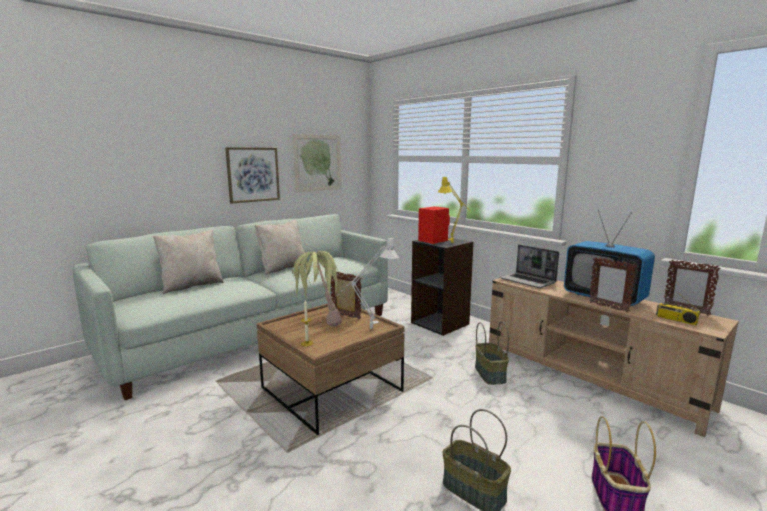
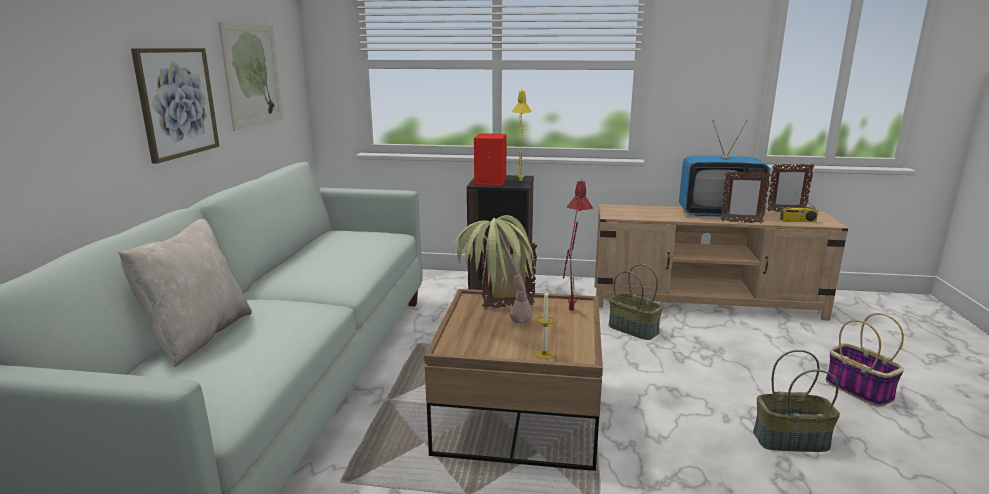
camera: 40 degrees left, 5 degrees up
(282, 268) = (291, 266): beige pillow -> none
(367, 330) = (570, 314): white table lamp -> red table lamp
(528, 281) = (632, 212): laptop -> none

